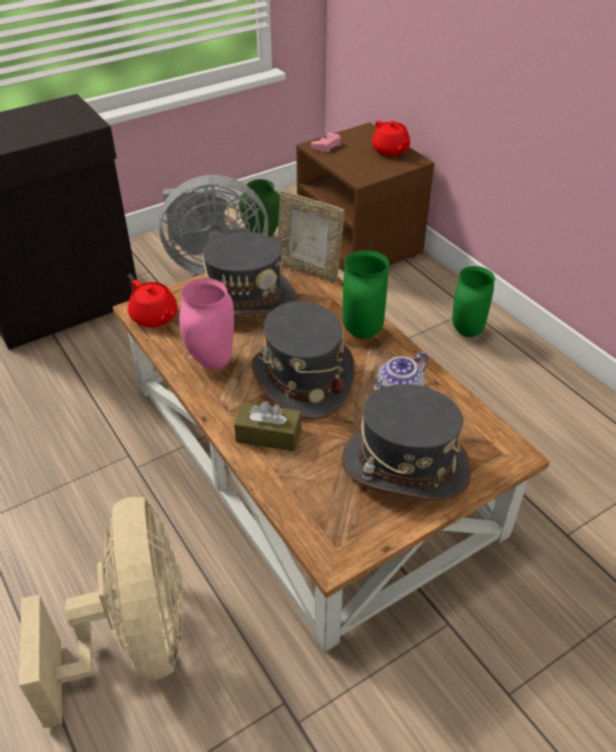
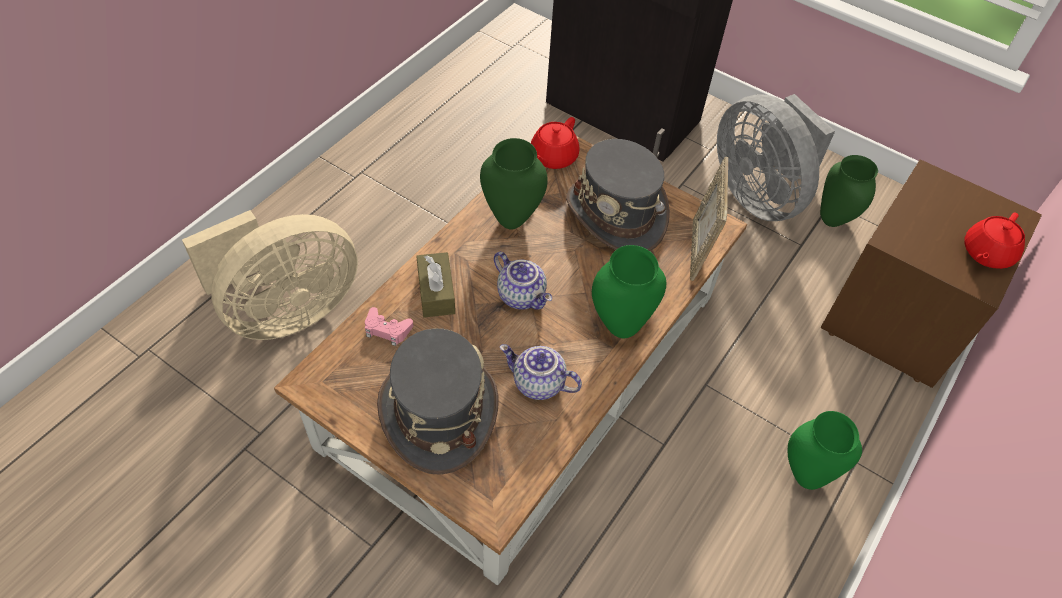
camera: 65 degrees right, 10 degrees up
(213, 363) = (511, 221): pink vase -> green vase
(302, 379) = (522, 295): grey hat -> teapot
(327, 146) = (940, 188): pink game controller -> pink game controller (387, 329)

